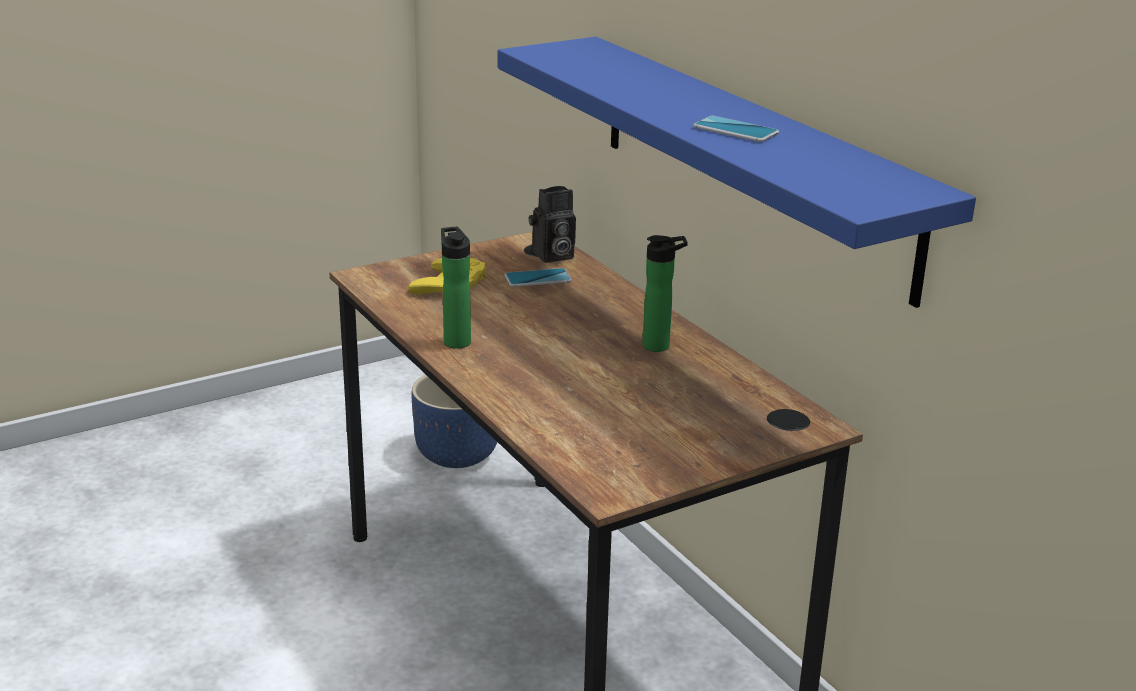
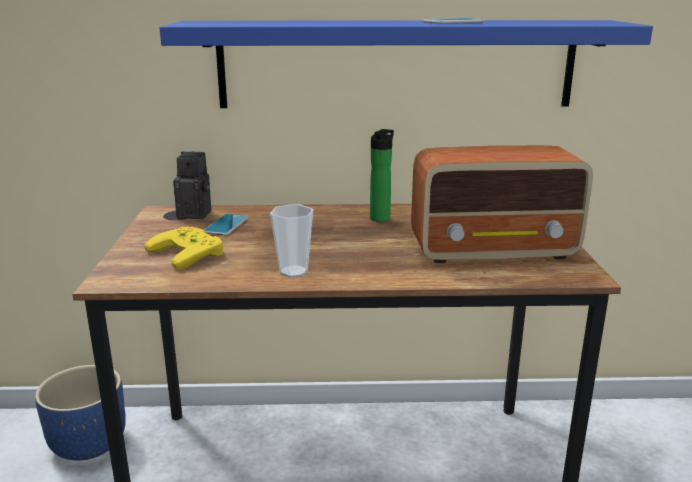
camera: 60 degrees left, 5 degrees down
(456, 340) = (293, 272): bottle -> cup
(552, 256) = (197, 213): camera -> camera turned 90 degrees counterclockwise
(626, 429) = (494, 251): none -> radio

